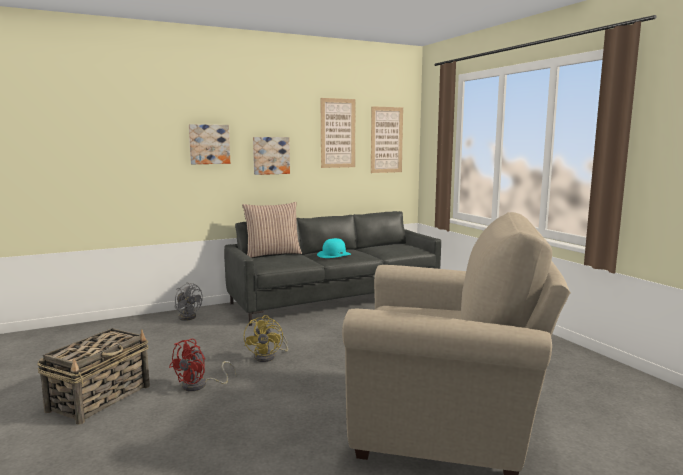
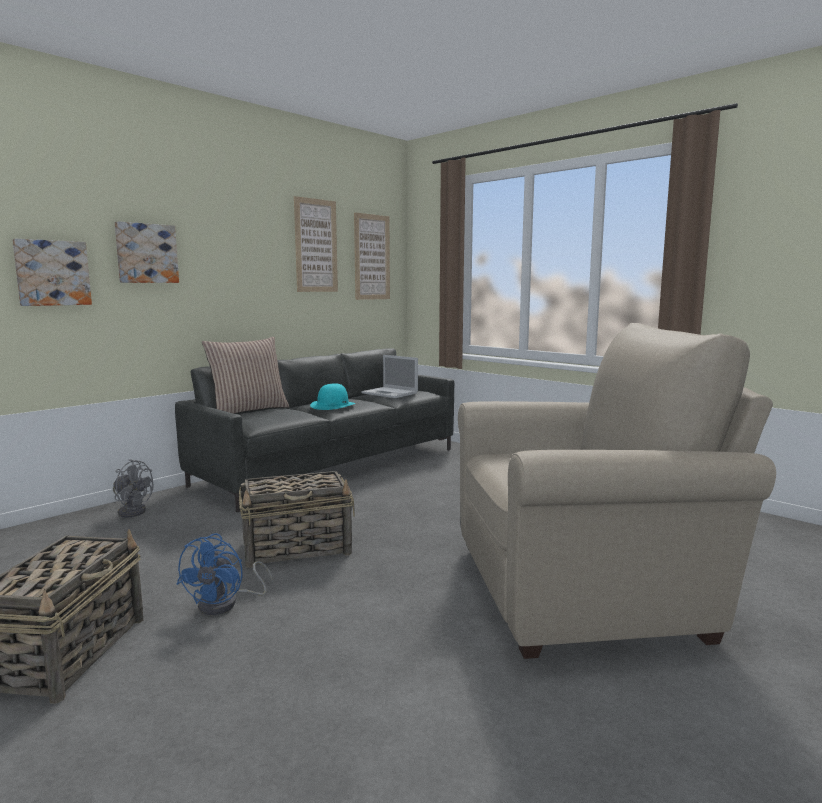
camera: 20 degrees left, 0 degrees up
(200, 385) = (226, 604): red fan -> blue fan
(268, 356) = (298, 548): yellow fan -> basket
(271, 155) = (233, 273): picture -> picture (52, 273)
(387, 247) = (390, 393): none -> laptop

